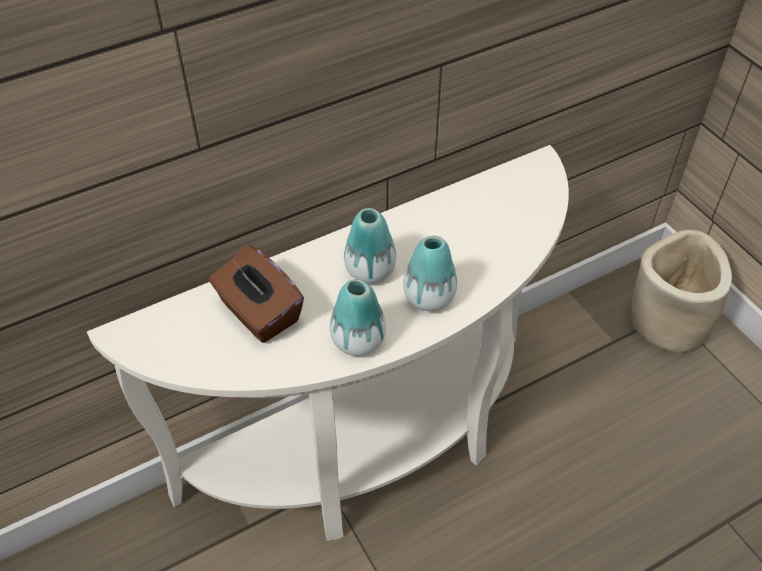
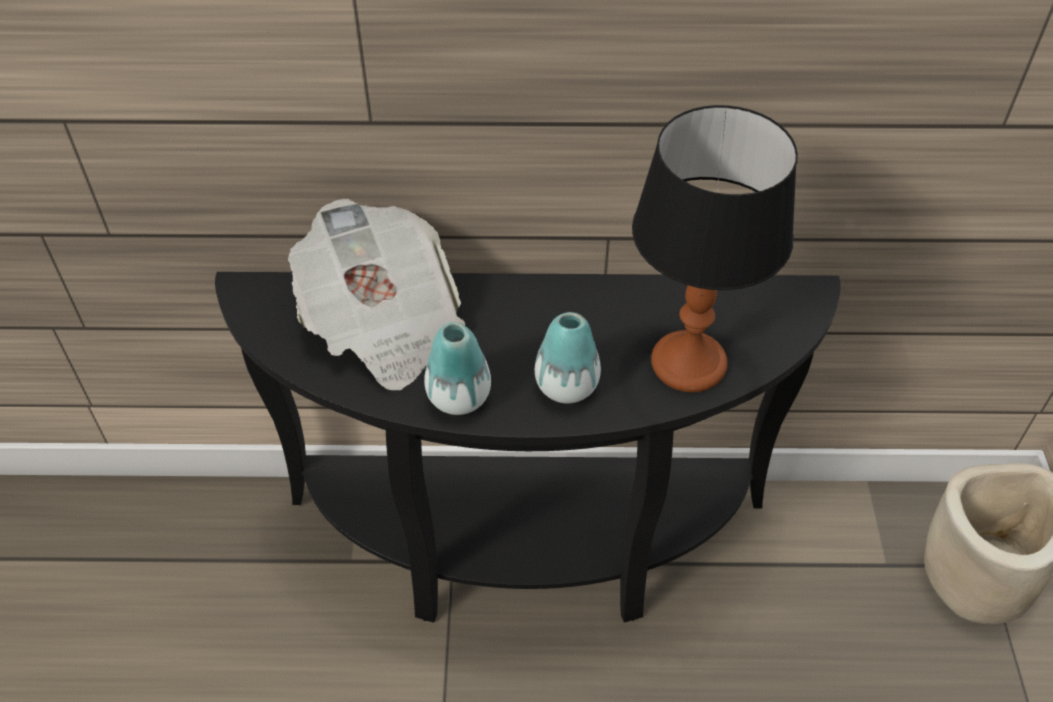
camera: 30 degrees right, 0 degrees up
(259, 313) = (383, 324): brown tissue box -> newspaper
(370, 271) = (525, 330): vase -> none
(375, 449) = (526, 549): white console table -> black console table
(499, 245) = (688, 364): none -> table lamp

